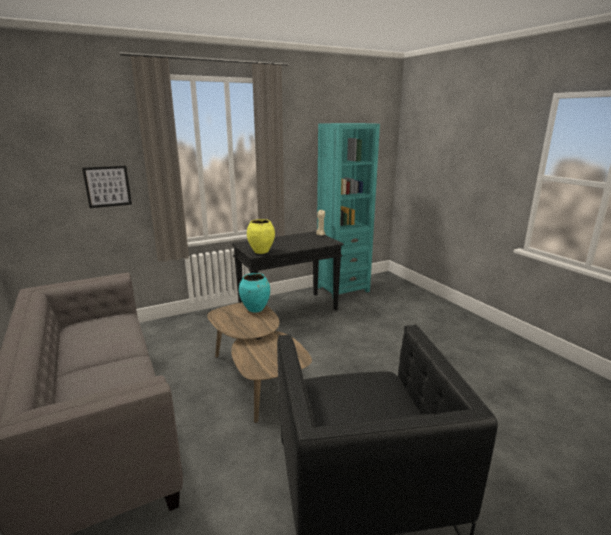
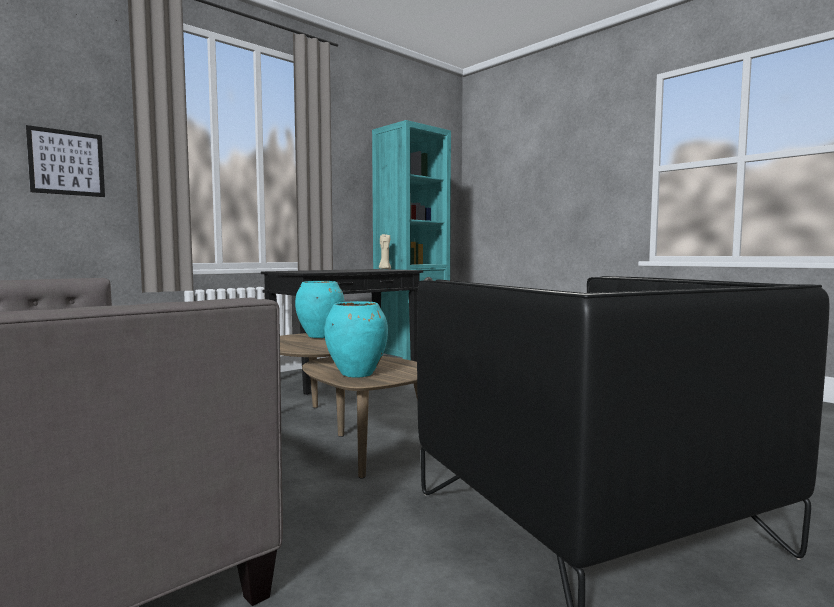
camera: 15 degrees left, 15 degrees down
(258, 361) = (357, 374): none -> turquoise vase
(261, 252) = (313, 272): yellow vase -> none

